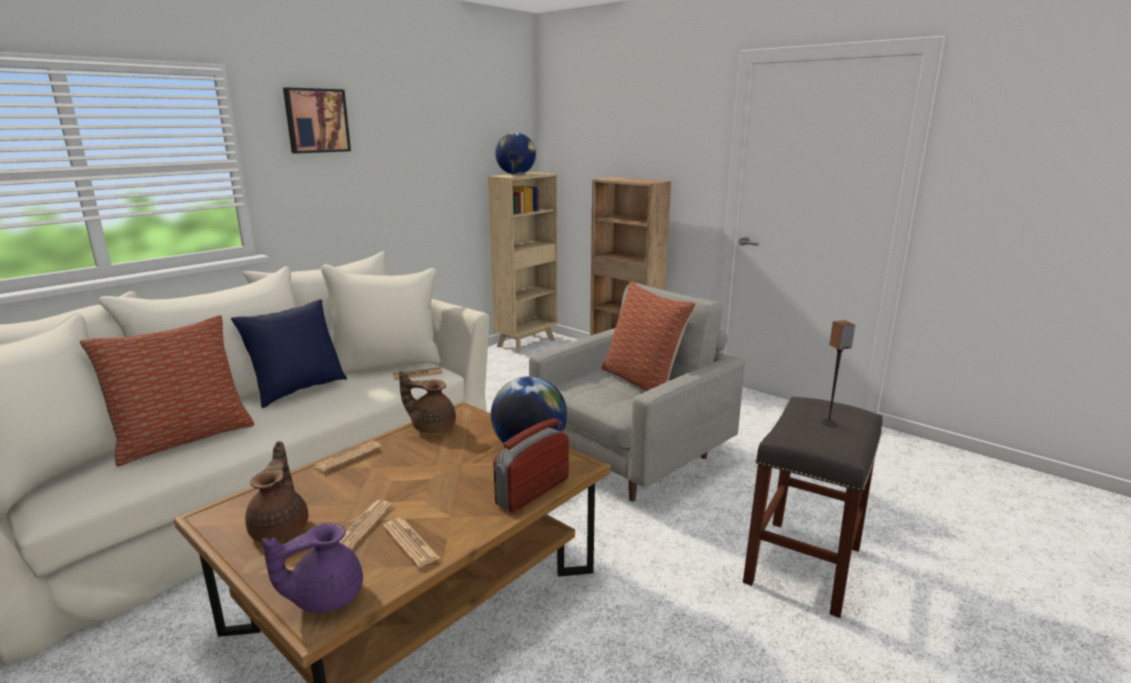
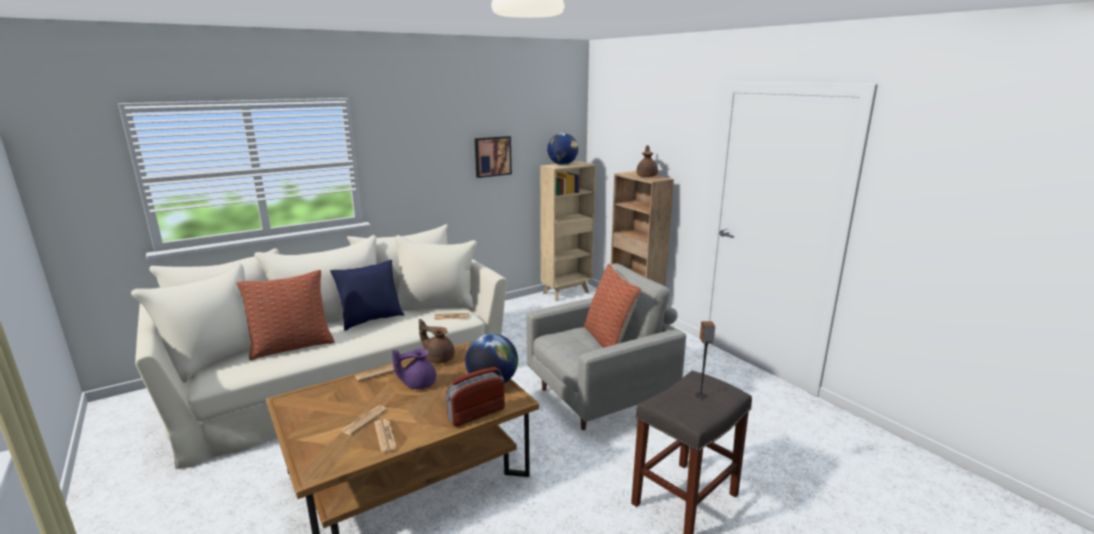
camera: 15 degrees right, 0 degrees up
(281, 527) = (319, 414): brown teapot -> brown teapot (647, 176)
(316, 120) = (409, 131): picture -> picture (492, 156)
(324, 597) = (323, 460): purple teapot -> purple teapot (418, 384)

